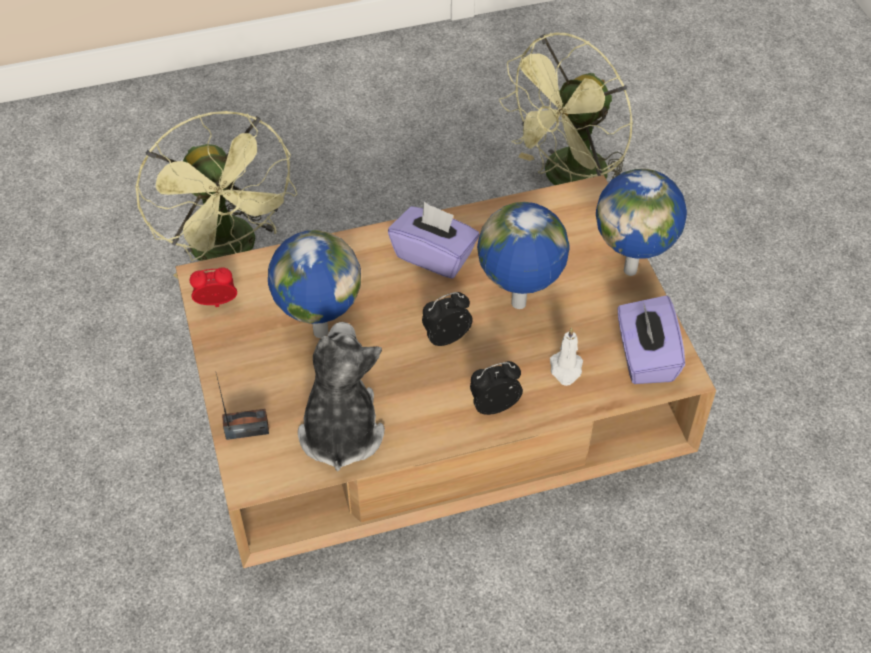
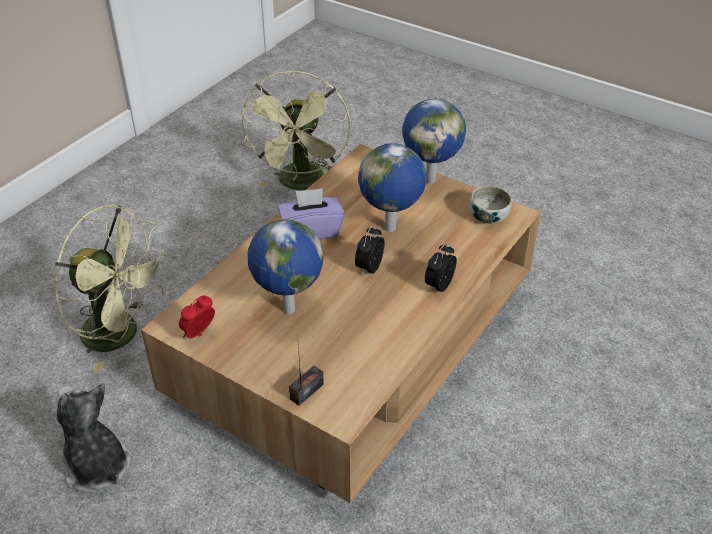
camera: 40 degrees left, 10 degrees down
(340, 430) = (366, 354): plush toy -> plush toy (96, 465)
(566, 369) = (455, 245): white candle -> none
(645, 357) = (488, 216): purple tissue box -> bowl

